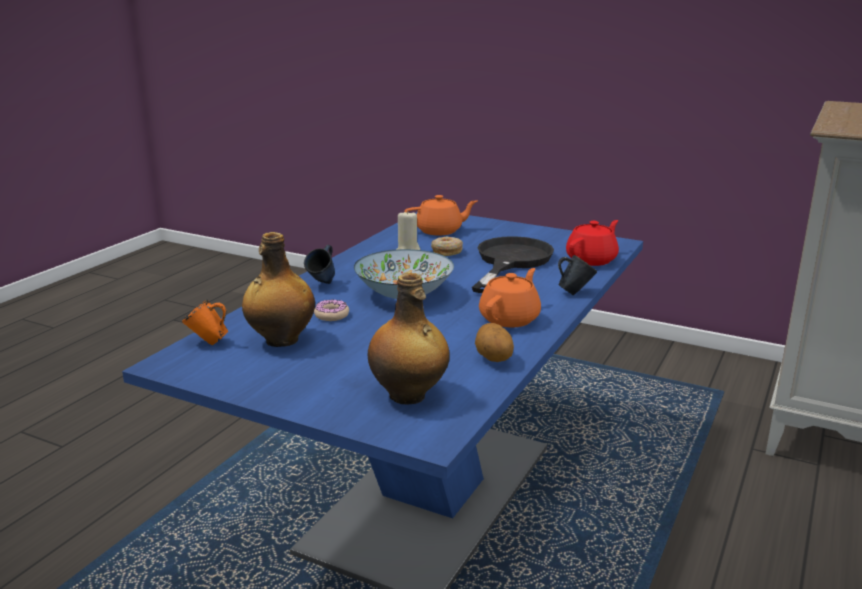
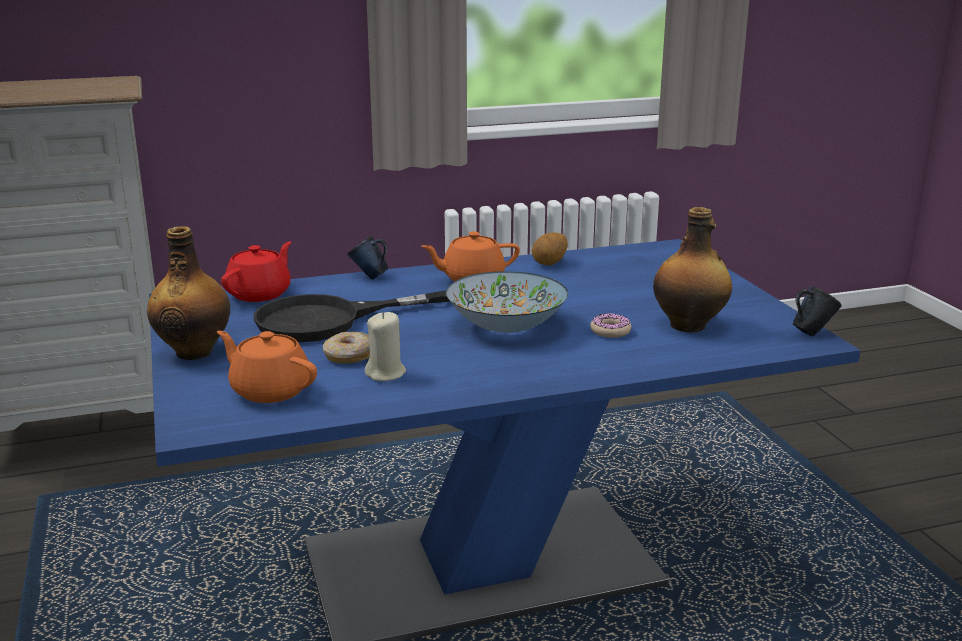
camera: 135 degrees left, 0 degrees up
(208, 342) = (760, 346): orange mug -> none
(323, 285) = (565, 366): blue mug -> blue mug (812, 332)
(408, 396) = (647, 265): bottle -> bottle (195, 351)
(592, 260) = (260, 294): red teapot -> red teapot turned 120 degrees clockwise

